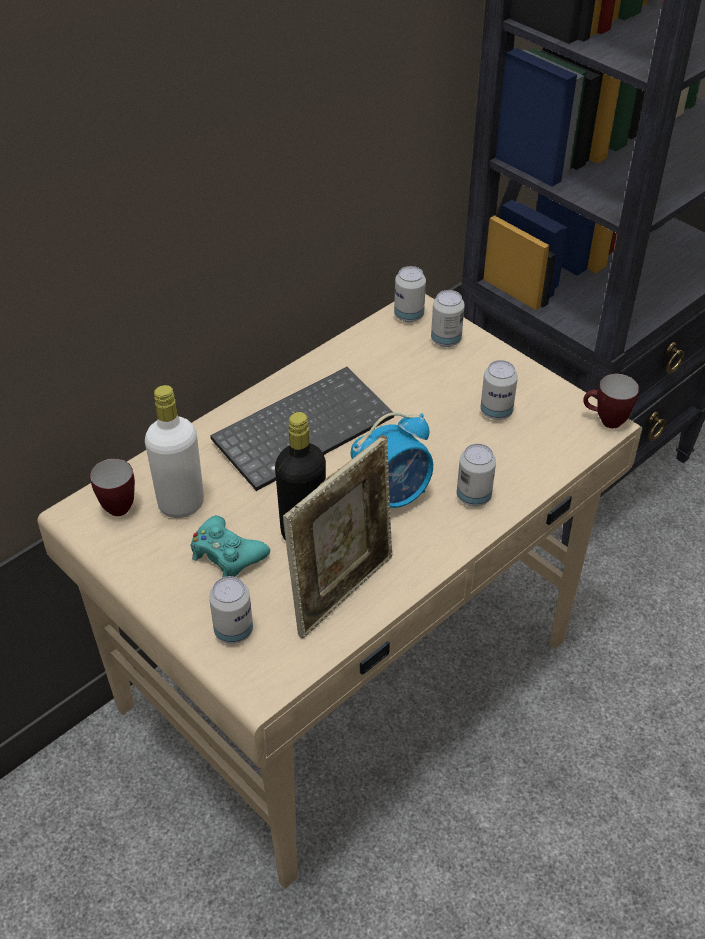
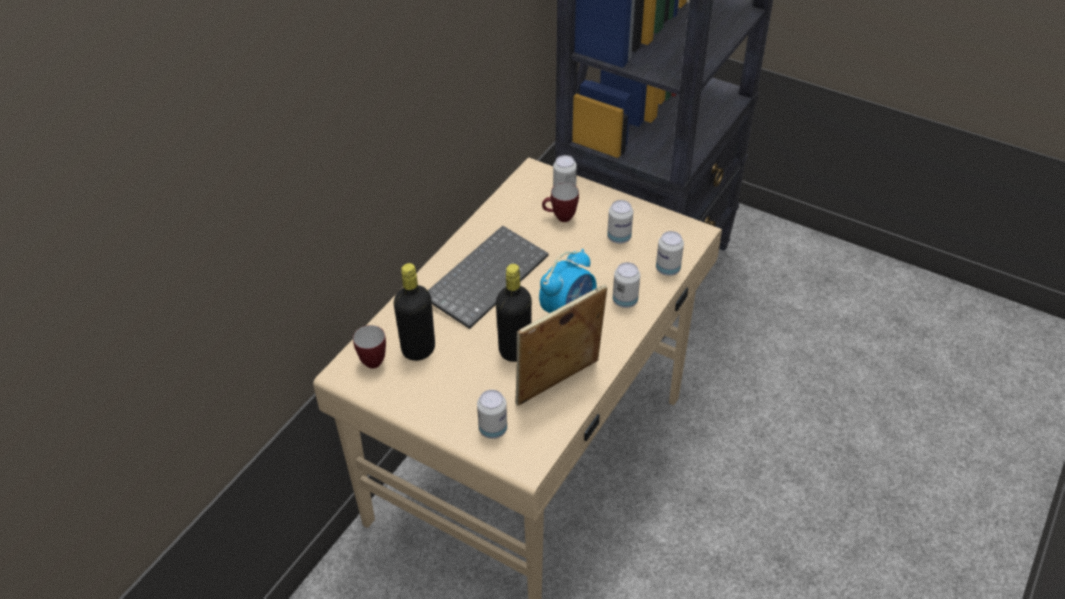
camera: 15 degrees left, 0 degrees up
(181, 504) = (418, 349): white bottle -> black bottle
(227, 554) = (466, 378): turquoise game controller -> none
(343, 591) = (559, 385): picture frame -> picture frame turned 150 degrees counterclockwise
(409, 315) = (530, 179): can -> can (667, 269)
(605, 421) = (696, 230): mug -> mug (560, 218)

